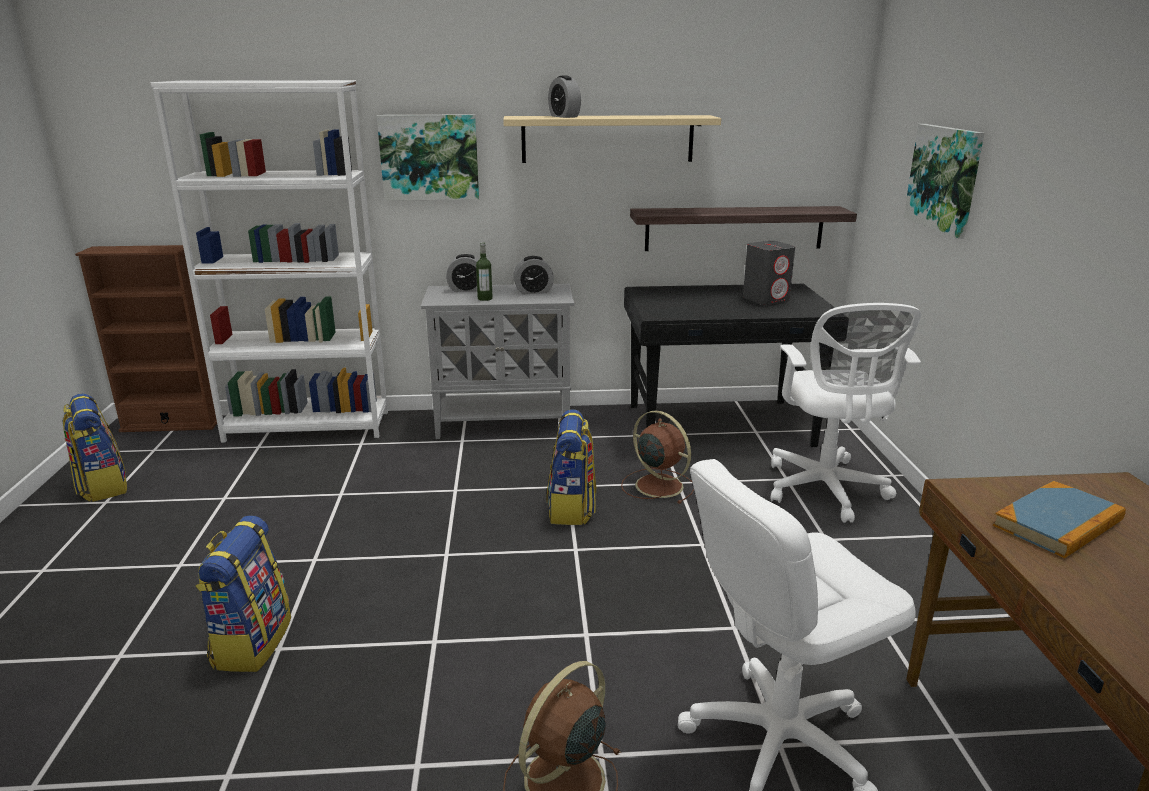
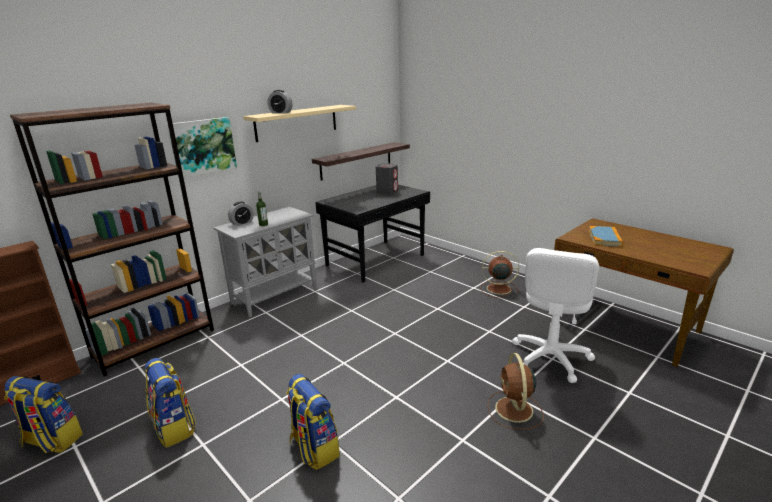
camera: 40 degrees left, 0 degrees up
(308, 426) = (155, 342): white bookcase -> brown bookcase
(533, 292) = (281, 215): alarm clock -> none
(572, 508) = (368, 318): backpack -> backpack (174, 428)
(657, 485) = (387, 294): brown fan -> brown fan (497, 289)
(826, 491) = (450, 270): white office chair -> none
(945, 178) = (463, 123): picture -> none

